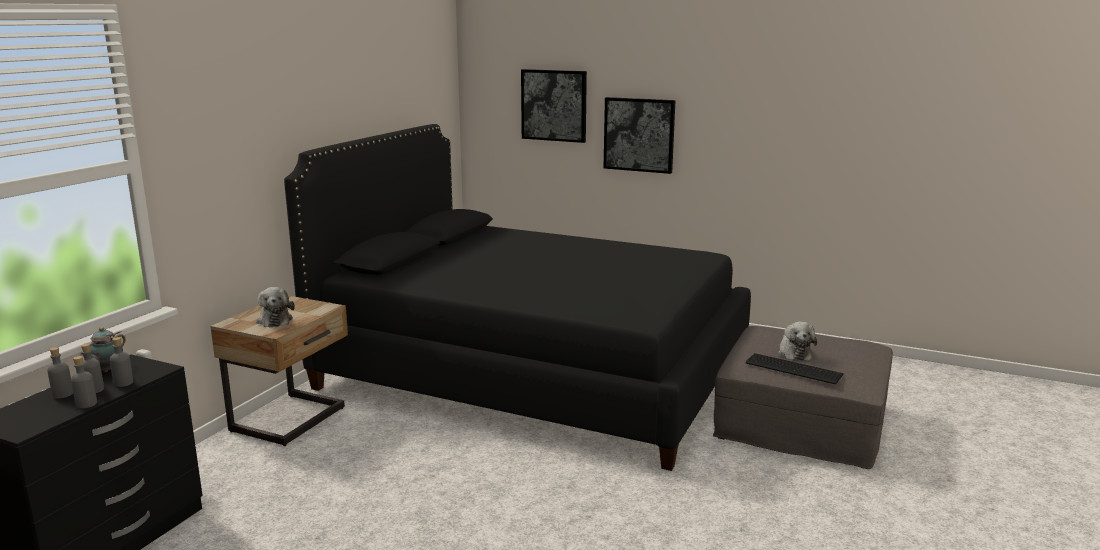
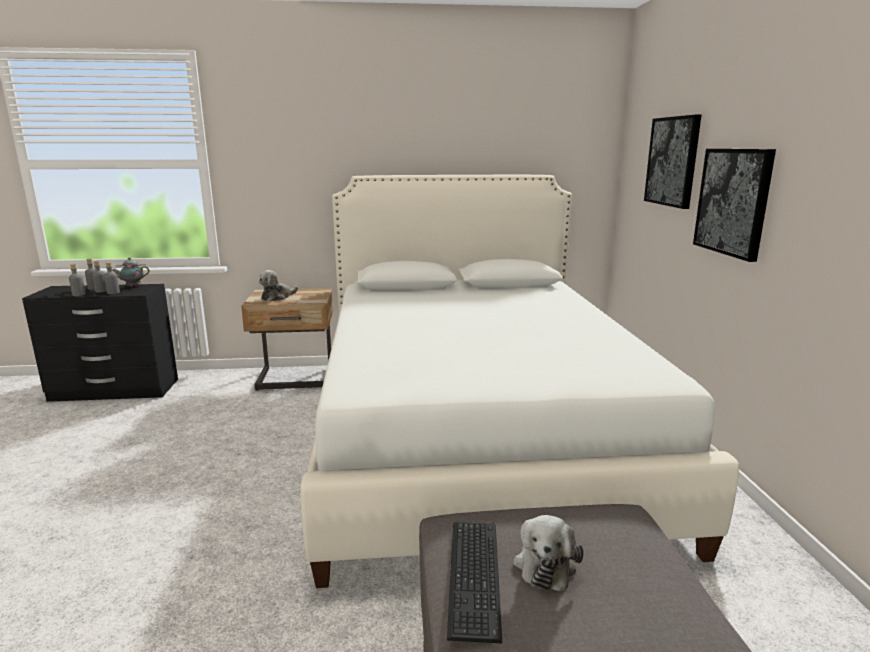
camera: 60 degrees right, 0 degrees up
(534, 371) = (475, 435): black bed -> white bed
(794, 353) = (545, 563): plush toy -> plush toy turned 45 degrees counterclockwise

